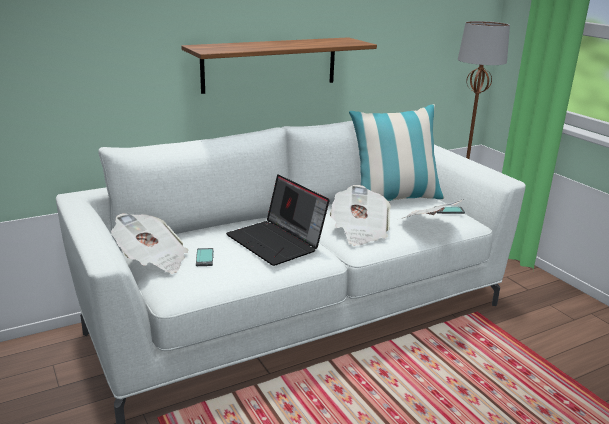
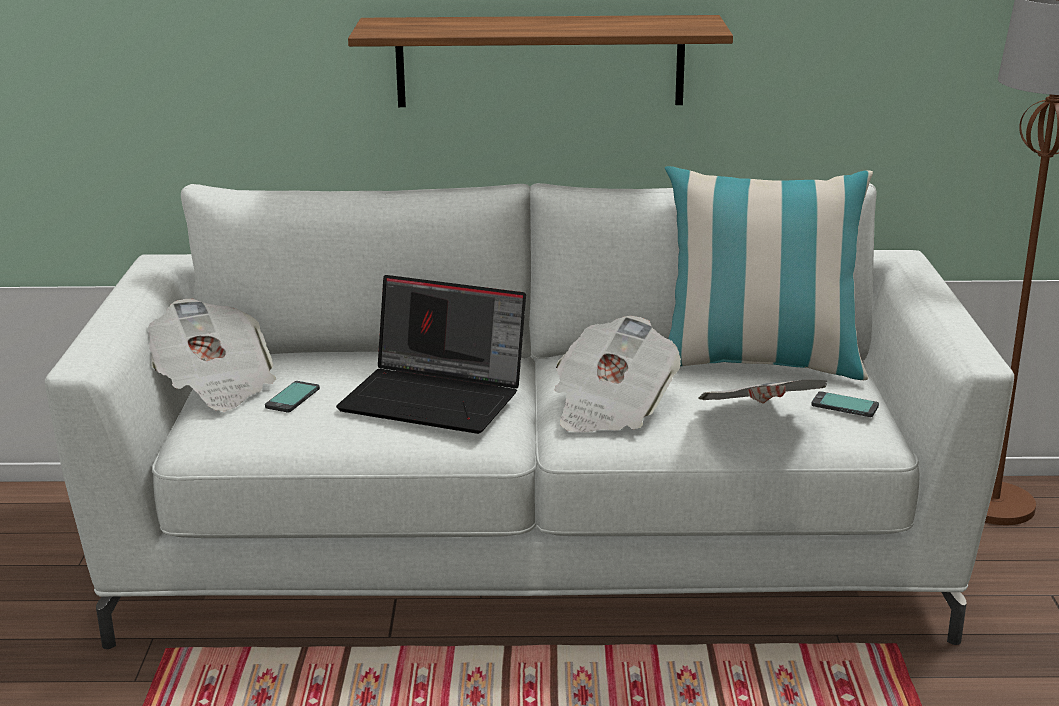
camera: 30 degrees right, 0 degrees up
(277, 242) = (436, 397): laptop -> laptop turned 60 degrees counterclockwise

